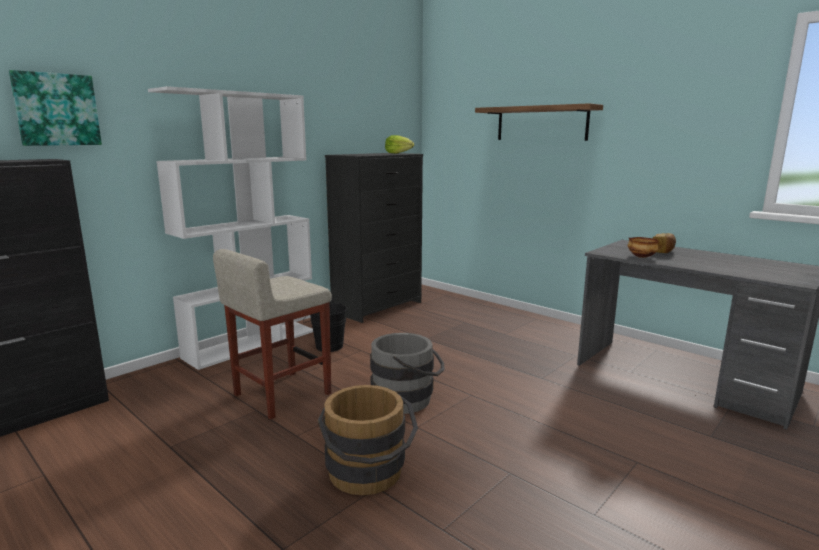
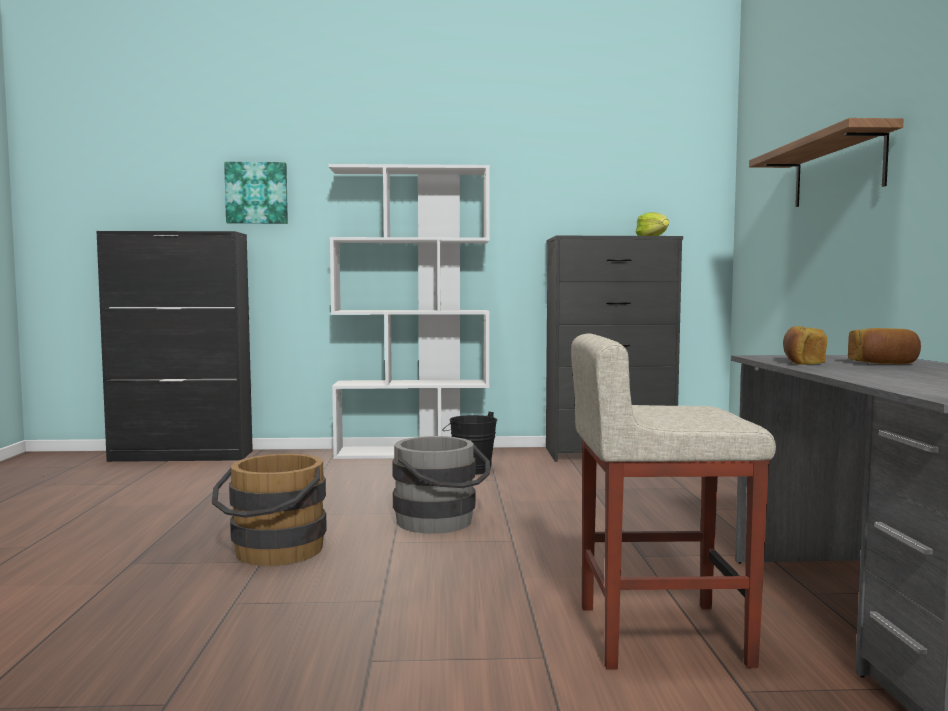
camera: 45 degrees right, 10 degrees down
(281, 394) = (348, 488): beige stool -> beige stool (659, 634)
(640, 256) = (803, 362): bowl -> bread

